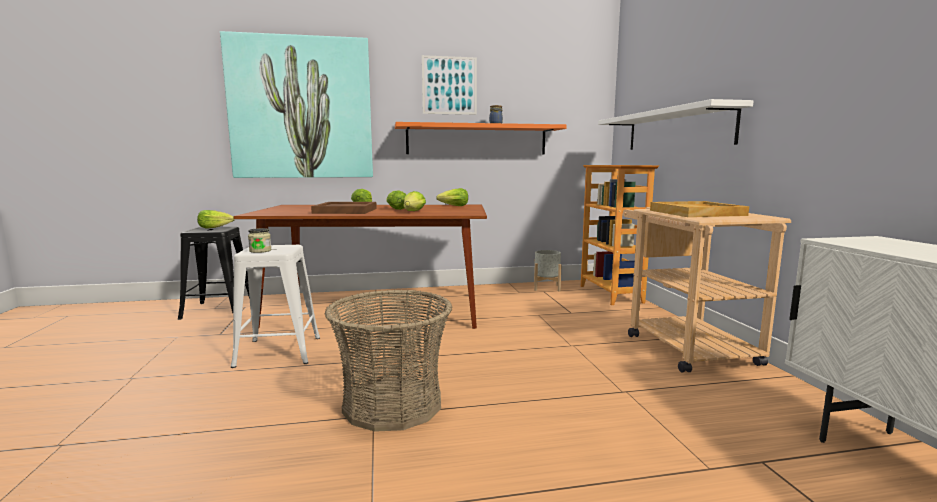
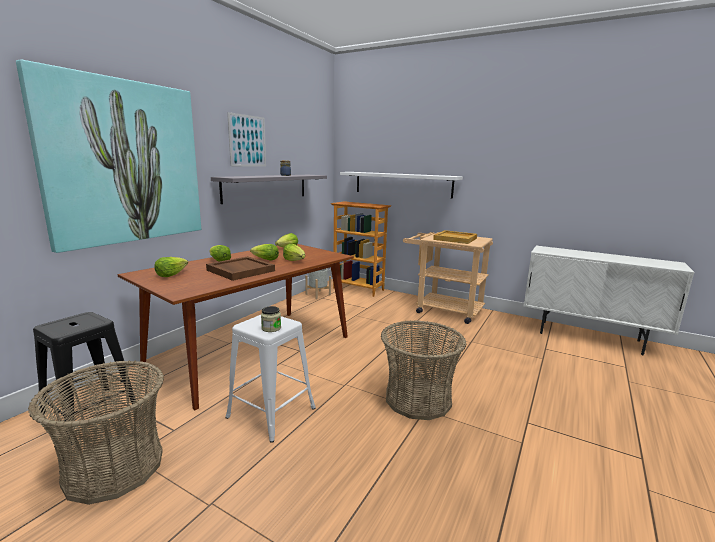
camera: 50 degrees left, 5 degrees up
(161, 337) = (114, 467): none -> basket
(215, 228) = (71, 320): lettuce -> lettuce (171, 275)
(477, 140) = (266, 187): orange shelf -> grey shelf

